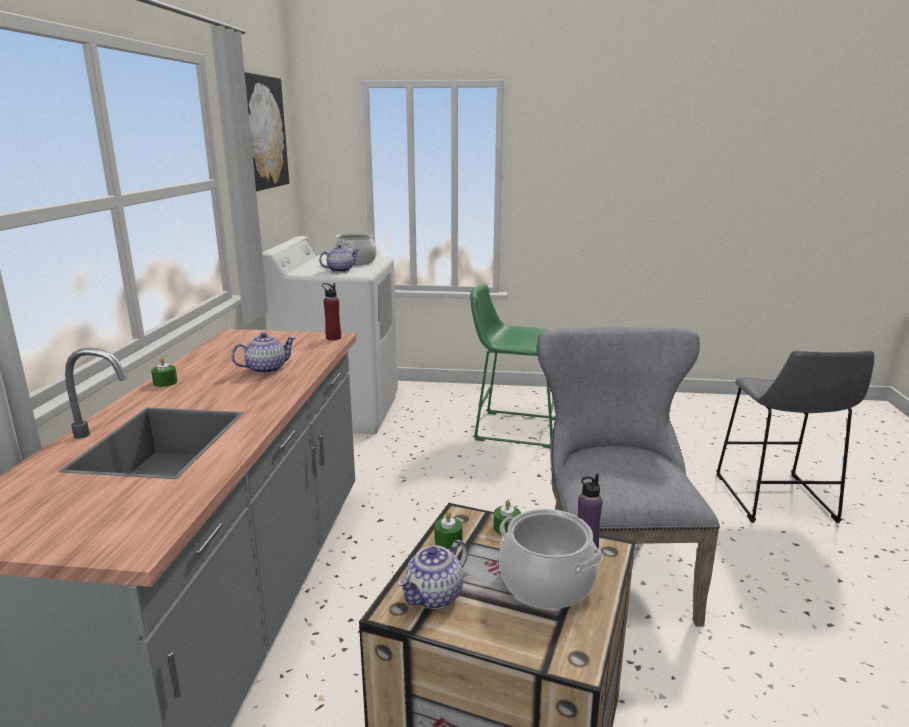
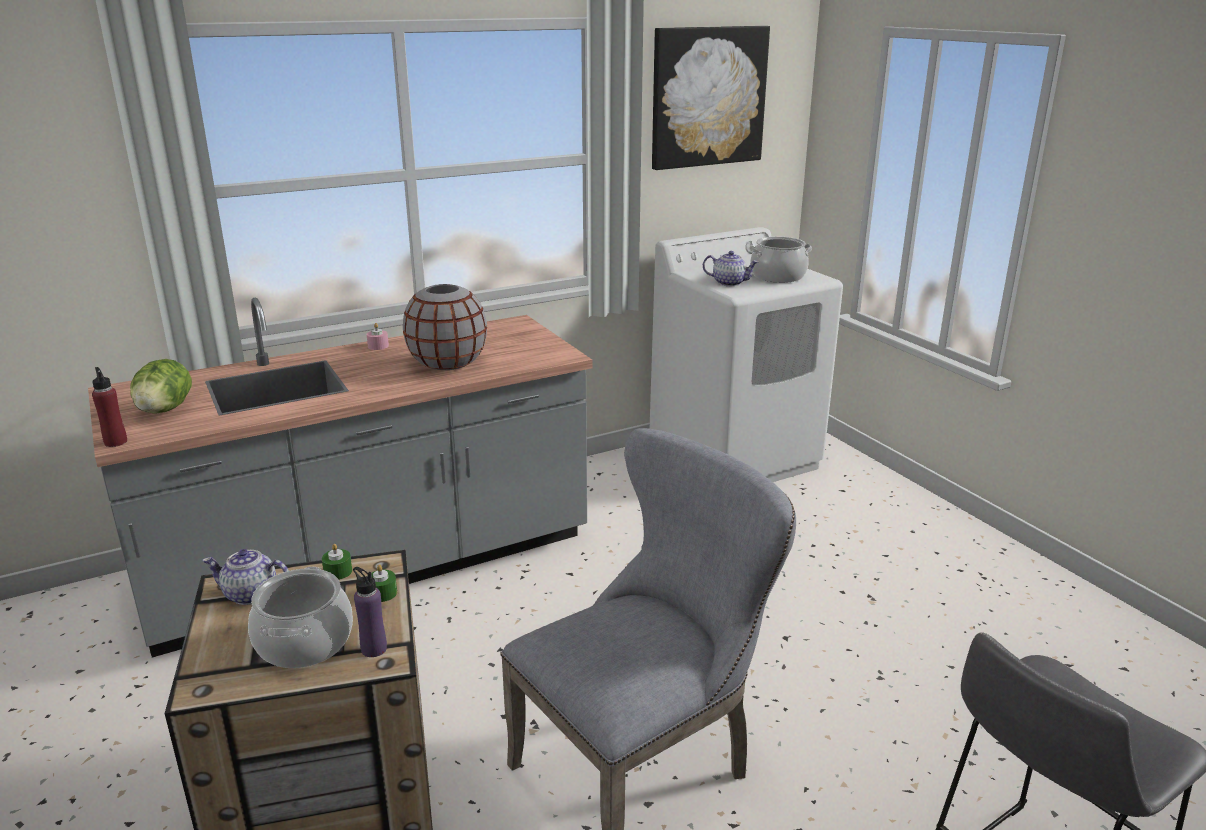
camera: 55 degrees right, 5 degrees up
(95, 506) = (164, 410): none -> lettuce
(165, 382) = (378, 346): green candle -> pink candle
(266, 369) = (447, 363): teapot -> grey vase
(333, 338) = (562, 356): red bottle -> red bottle (116, 442)
(512, 428) = (871, 574): green stool -> none

